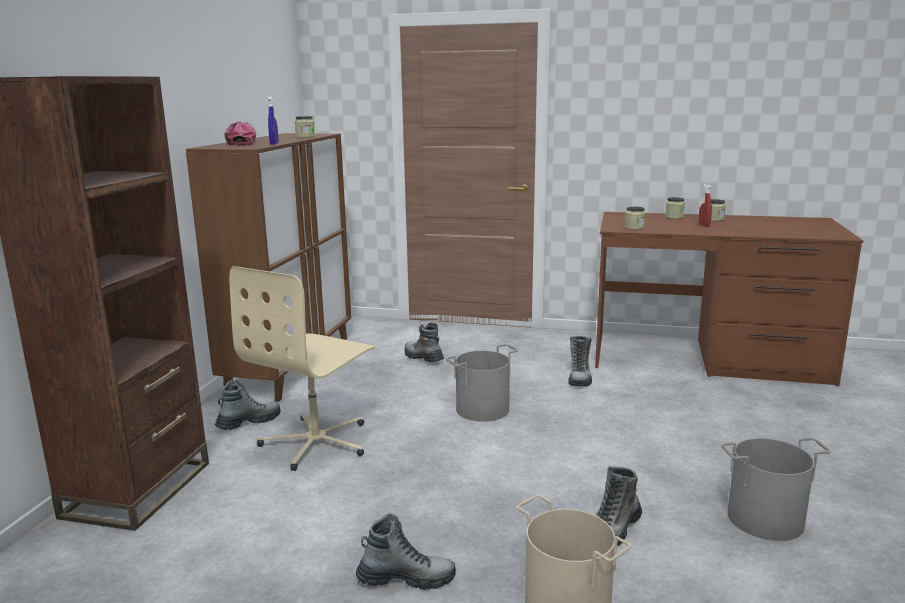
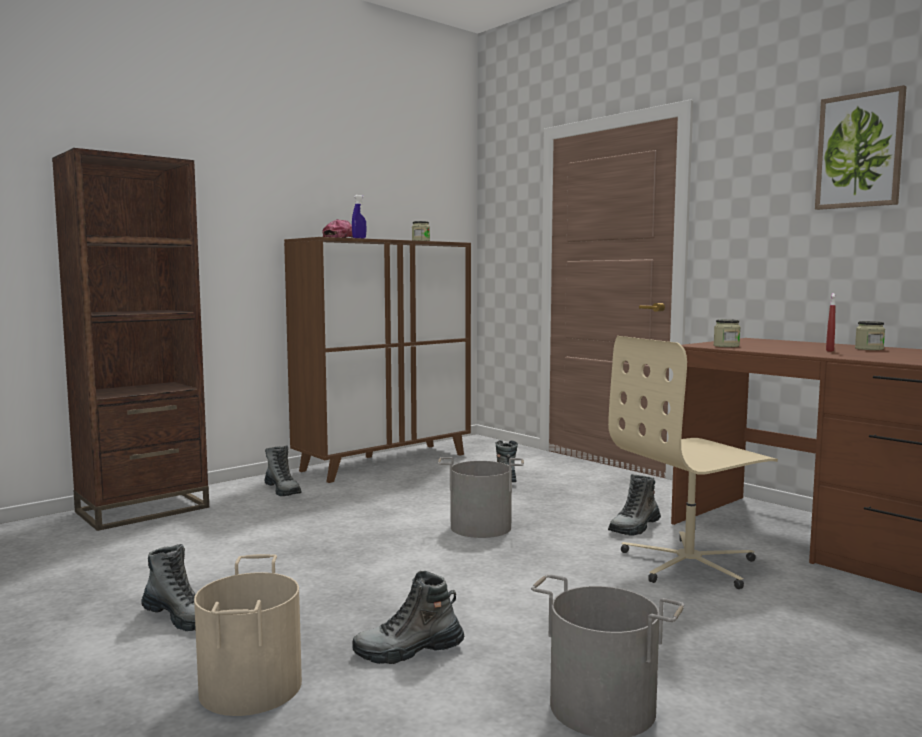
camera: 35 degrees right, 10 degrees down
(249, 422) = (283, 490): boot -> boot turned 60 degrees clockwise
(317, 442) = (302, 514): beige office chair -> beige office chair (690, 564)
(674, 217) = (818, 344): jar -> none
(693, 69) = (859, 150): none -> picture

